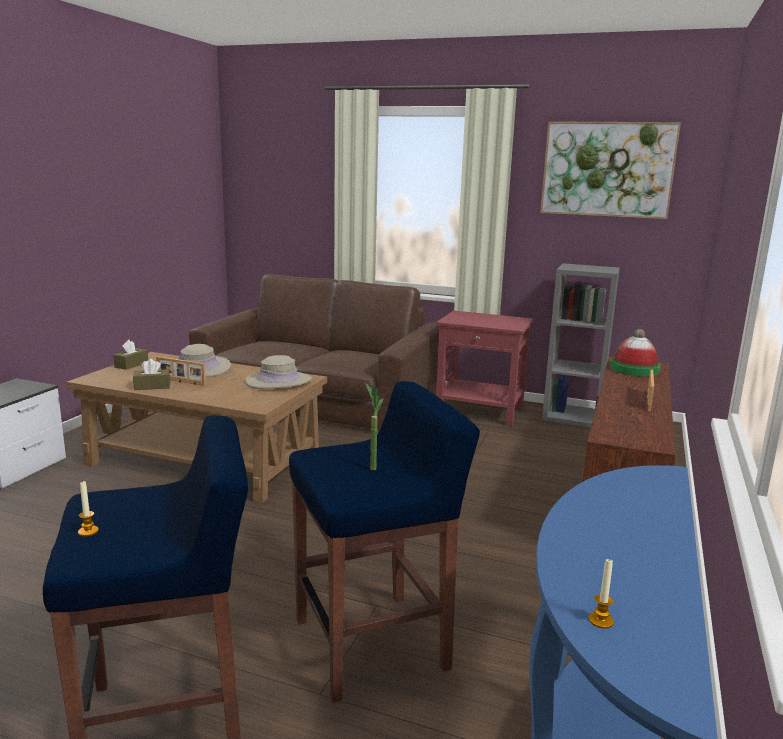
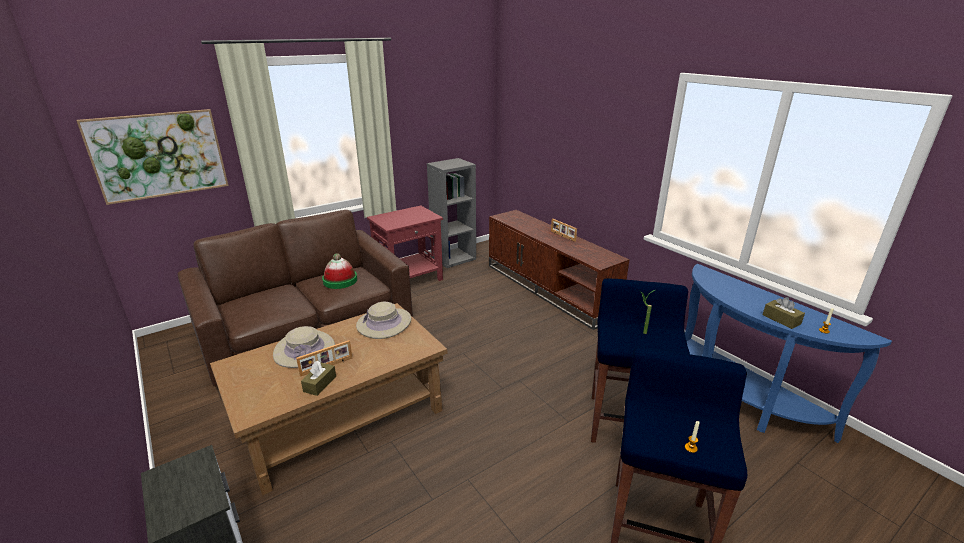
camera: 55 degrees left, 10 degrees up
(131, 365) = (238, 382): brown tissue box -> brown tissue box (781, 319)
(607, 169) = (441, 95): picture -> picture (159, 155)
(634, 369) = (516, 219): hat -> hat (340, 280)

